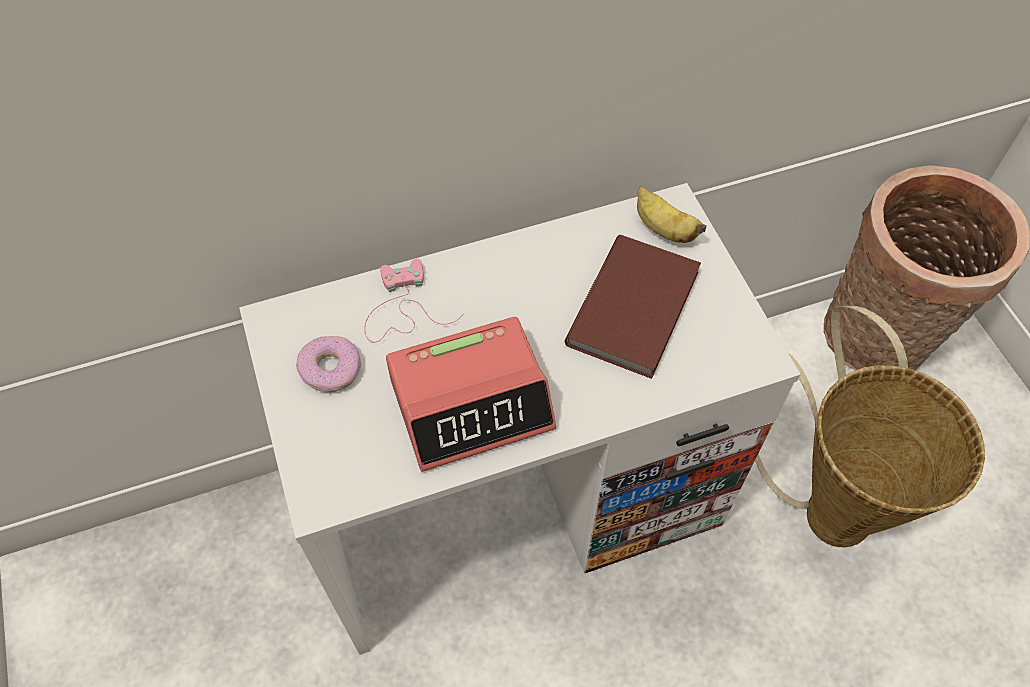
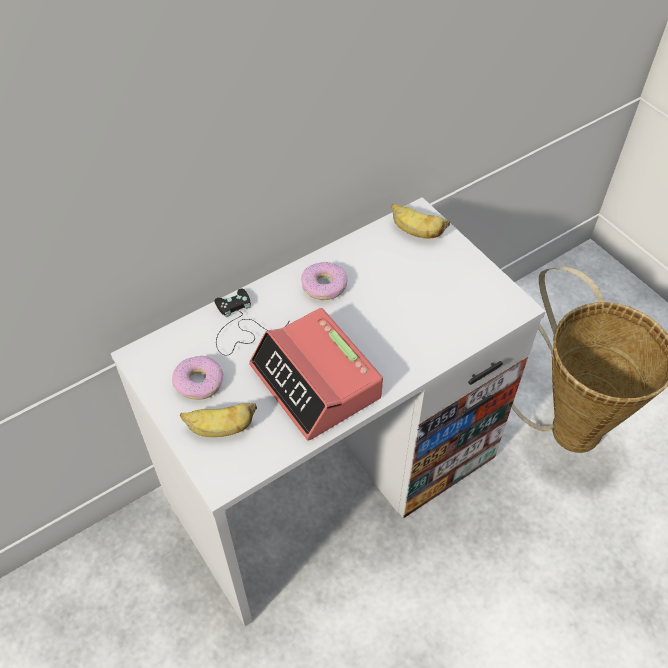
camera: 15 degrees left, 5 degrees down
(337, 435) = (220, 429): none -> banana
(402, 307) = (240, 326): pink game controller -> black game controller
(472, 402) = (316, 382): alarm clock -> alarm clock turned 90 degrees clockwise
(522, 277) = (324, 286): none -> donut
(637, 307) = (415, 290): brown book -> none
(878, 341) = (566, 300): basket -> none

